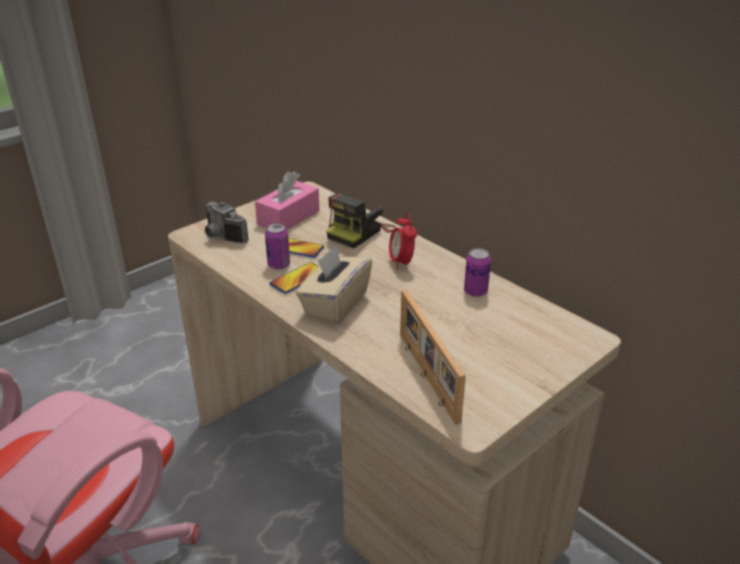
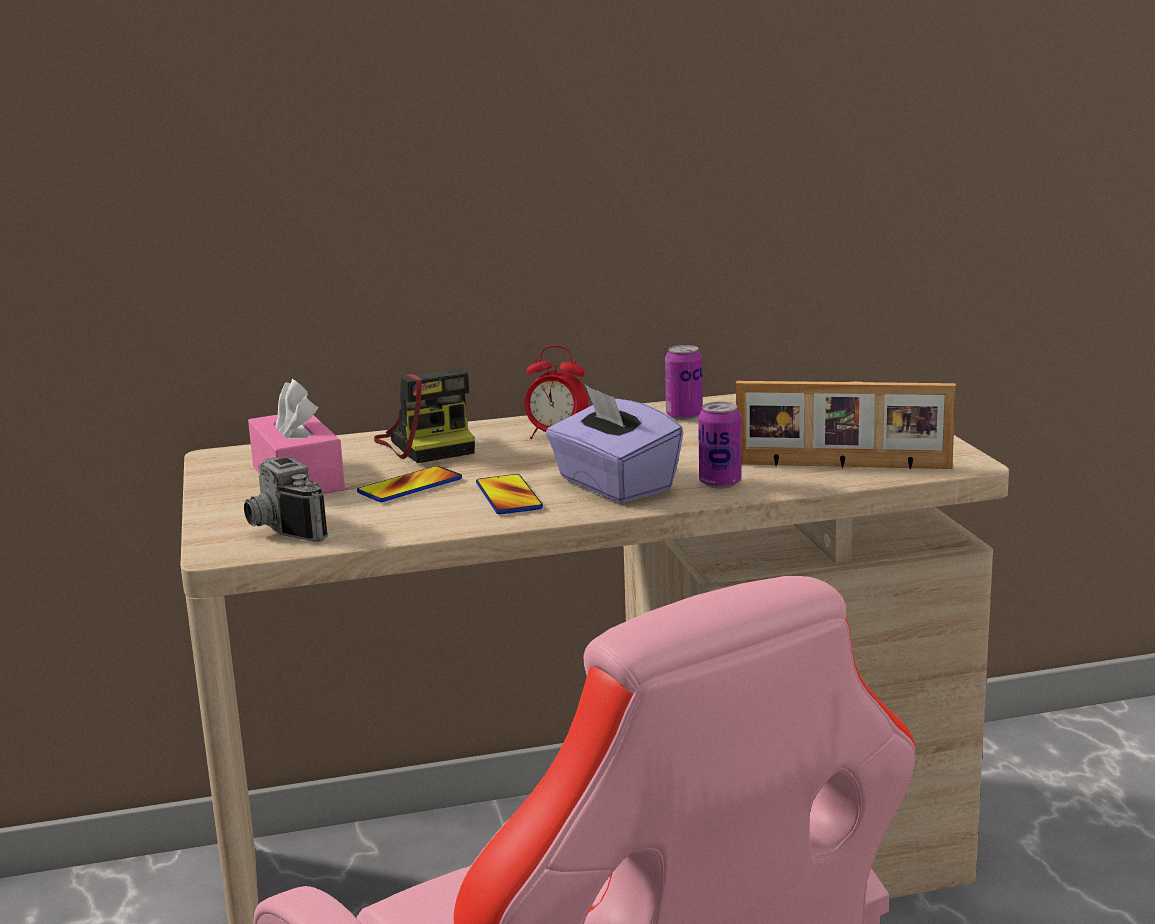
camera: 60 degrees left, 15 degrees down
(221, 237) = (279, 530): camera -> camera turned 75 degrees clockwise
(279, 265) = (445, 503): can -> can (720, 483)
(335, 304) = (613, 486): beige tissue box -> purple tissue box

